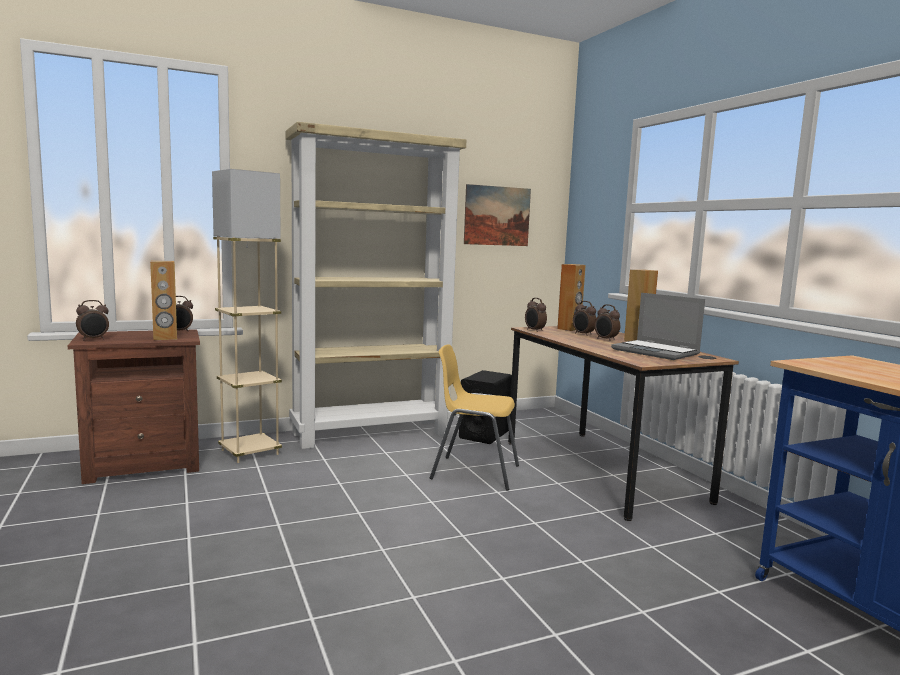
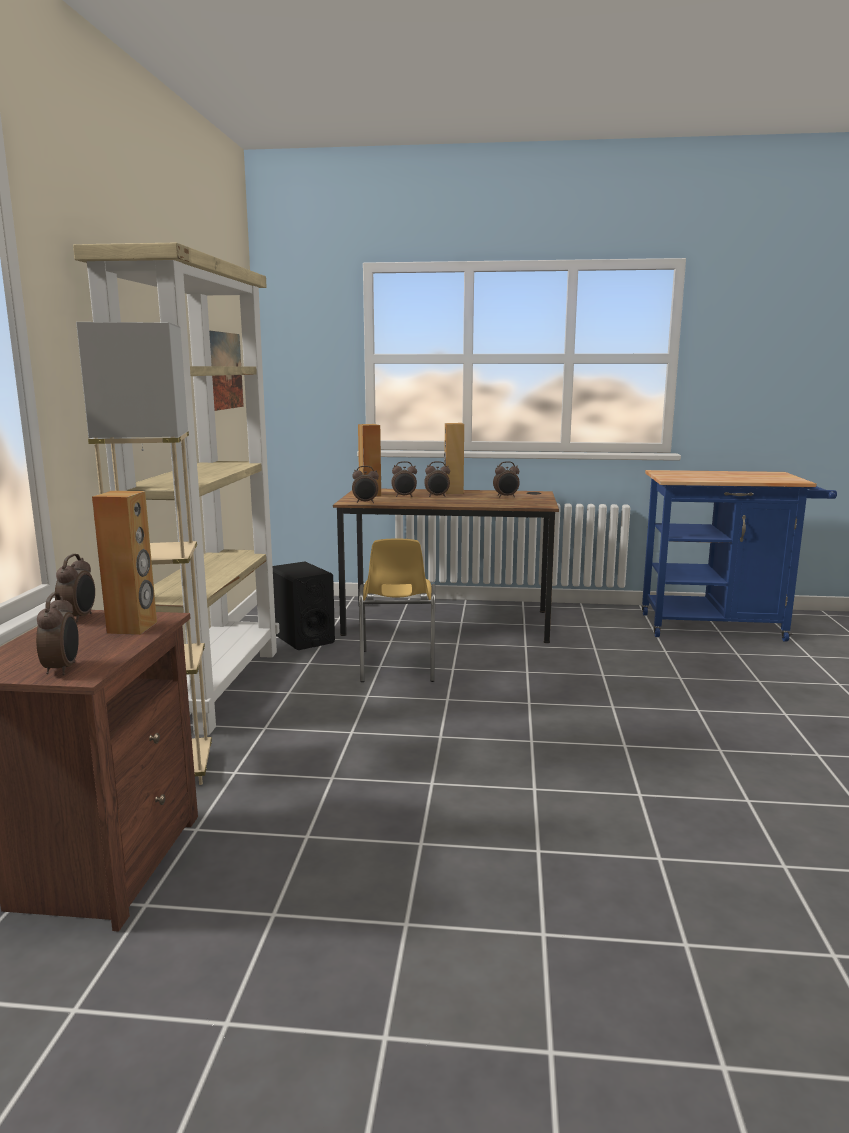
camera: 60 degrees left, 5 degrees up
(474, 472) = (397, 666): yellow chair -> yellow chair turned 45 degrees counterclockwise
(656, 352) = (506, 497): laptop -> alarm clock

